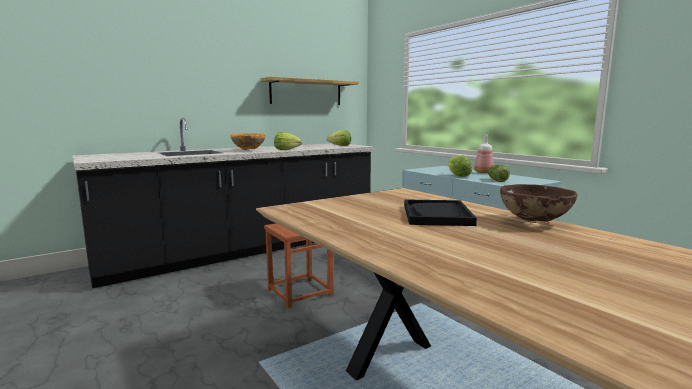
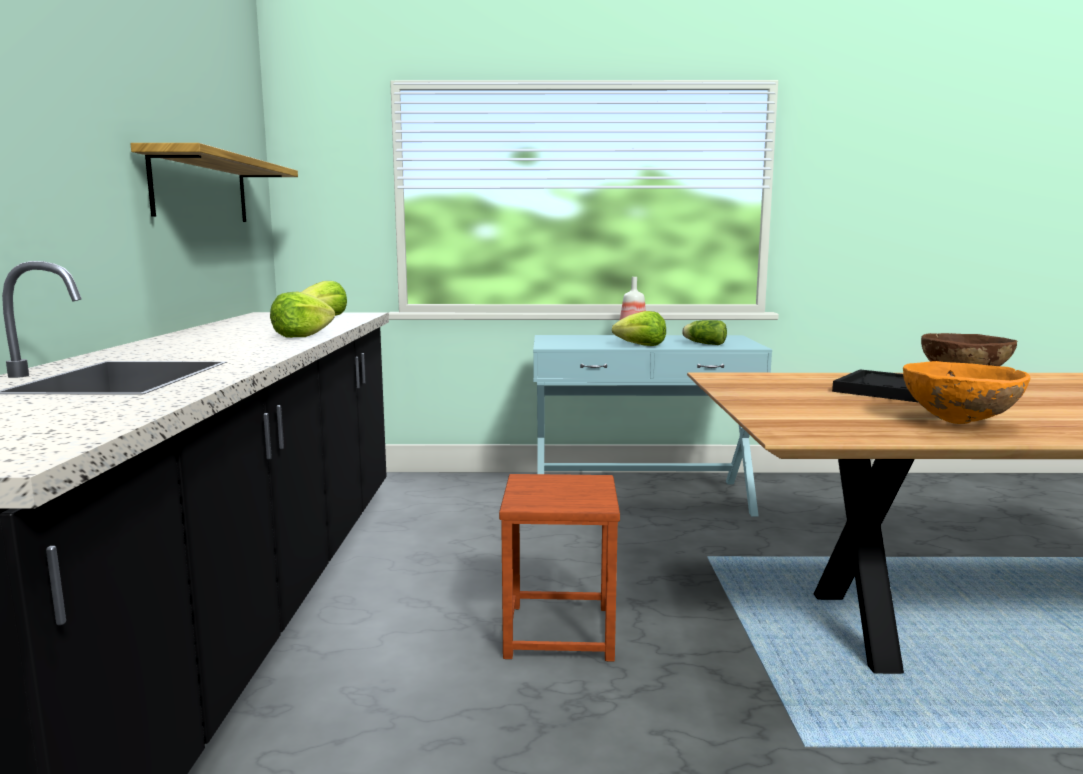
camera: 55 degrees left, 0 degrees up
(248, 150) = (232, 348): orange bowl -> orange bowl (959, 422)

